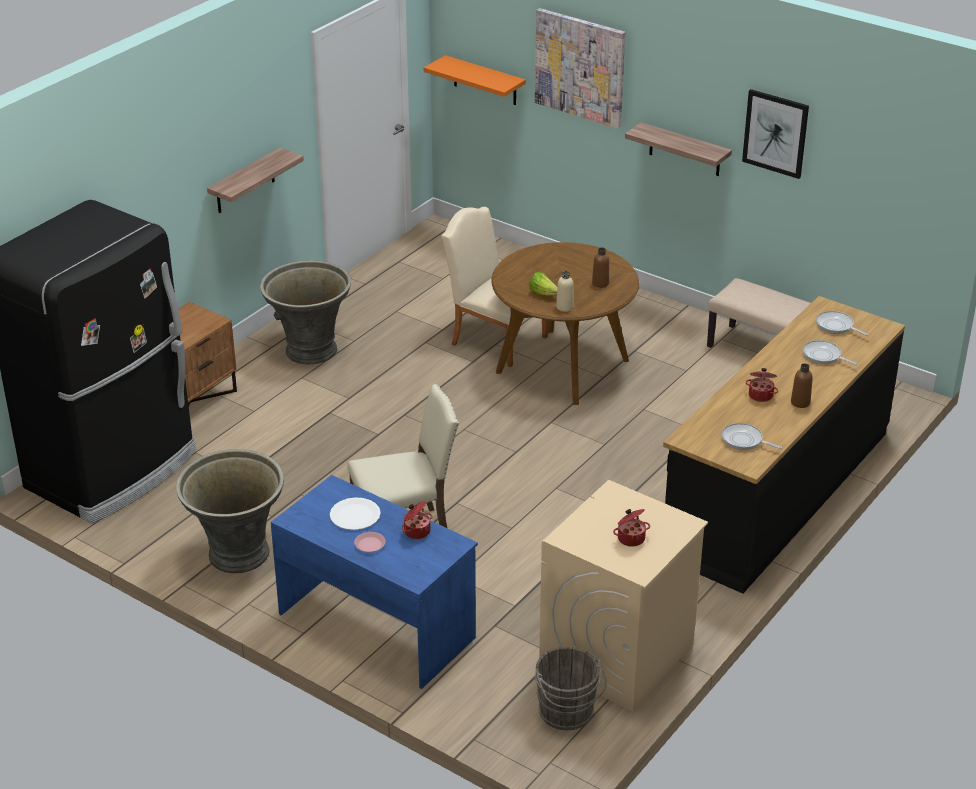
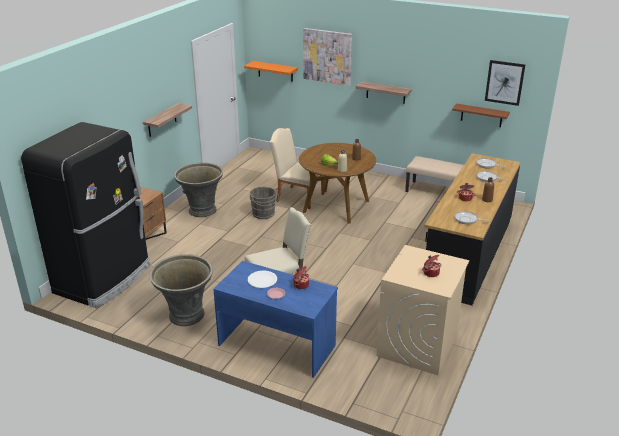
camera: 10 degrees left, 5 degrees down
(567, 714) = (402, 381): grey bucket -> grey bucket (264, 214)
(775, 133) = (435, 76): picture -> picture (504, 82)
(858, 218) = (481, 115): none -> brown shelf

